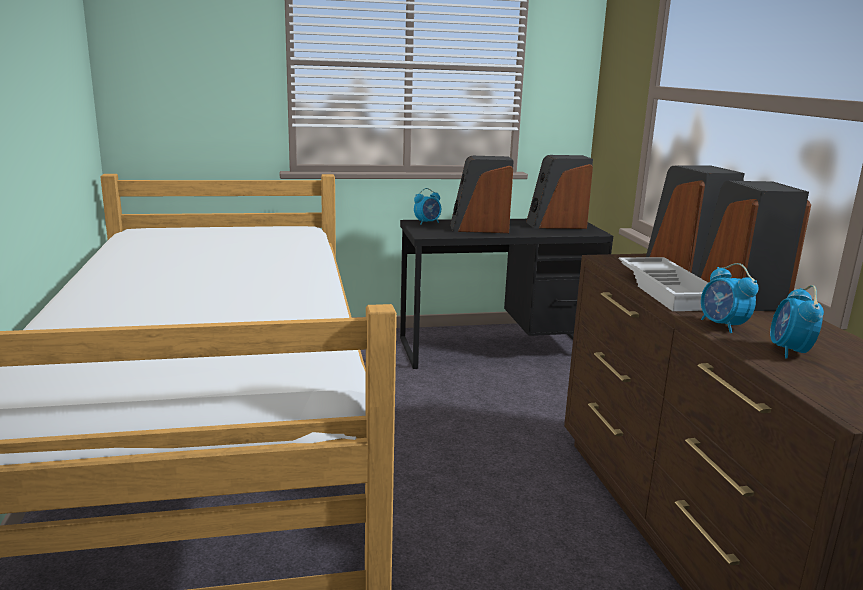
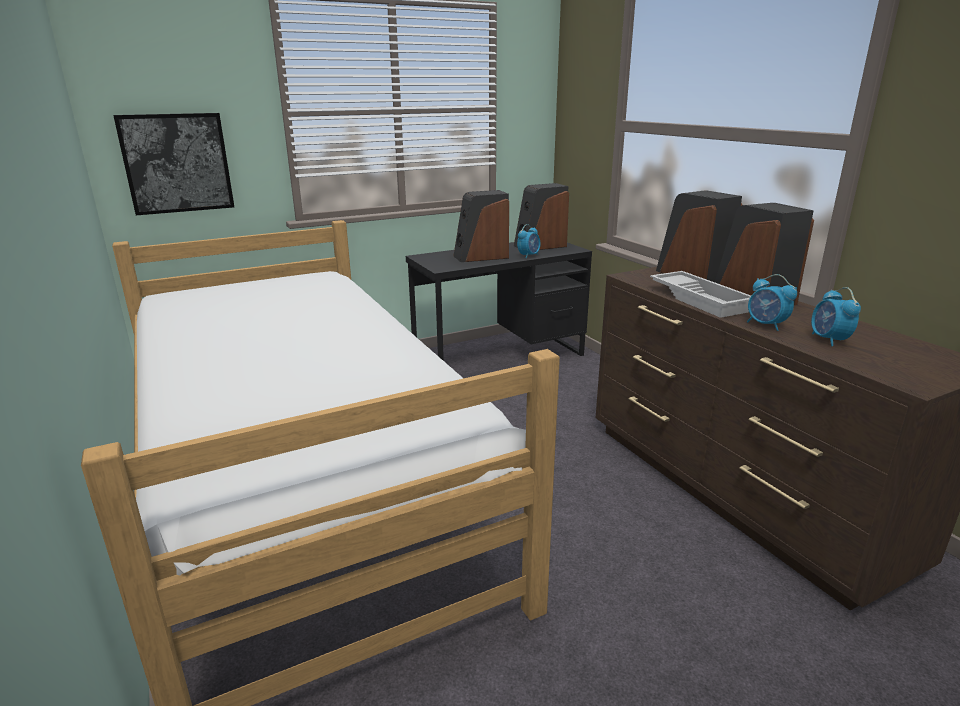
camera: 15 degrees left, 5 degrees up
(177, 103) = (177, 163): none -> picture
(427, 223) = (432, 256): alarm clock -> alarm clock (529, 256)

